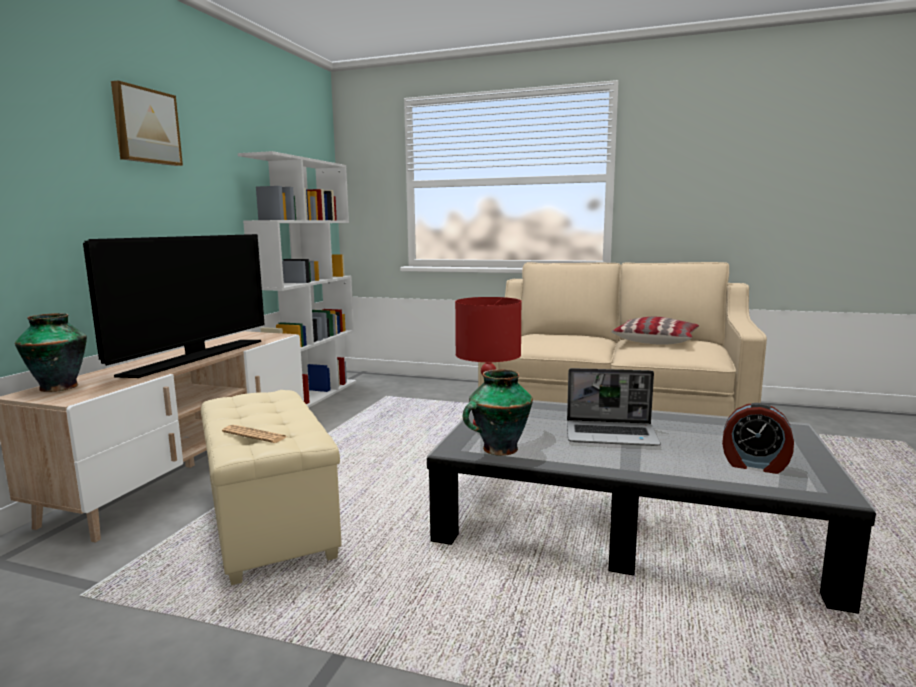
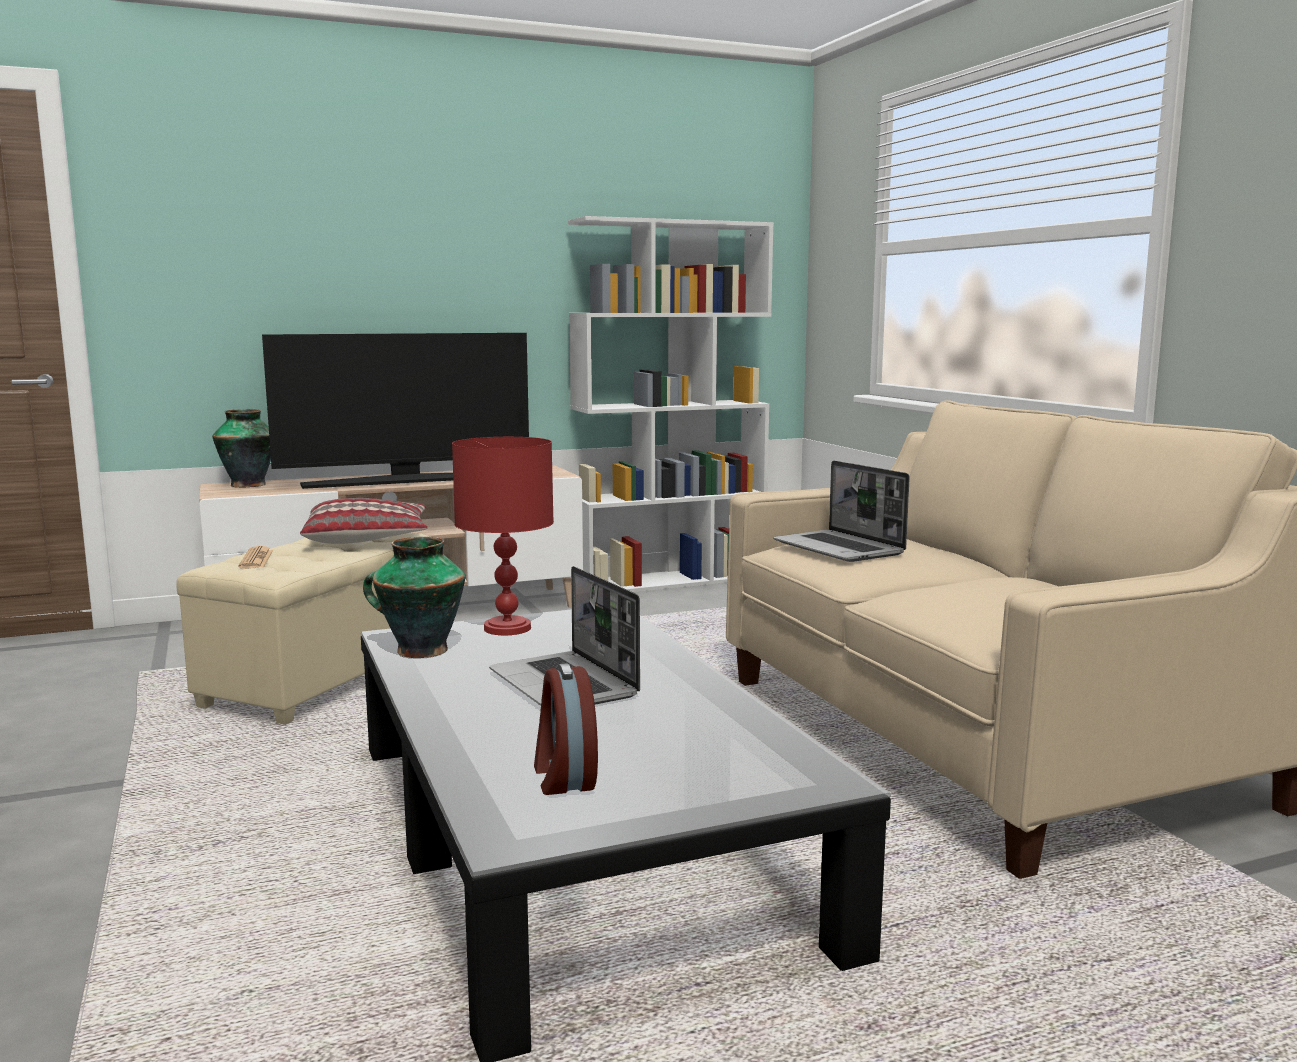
camera: 50 degrees right, 0 degrees up
(145, 126) = (416, 201): picture -> none
(551, 341) = (840, 549): none -> laptop
(655, 340) = (1023, 588): pillow -> pillow (368, 539)

